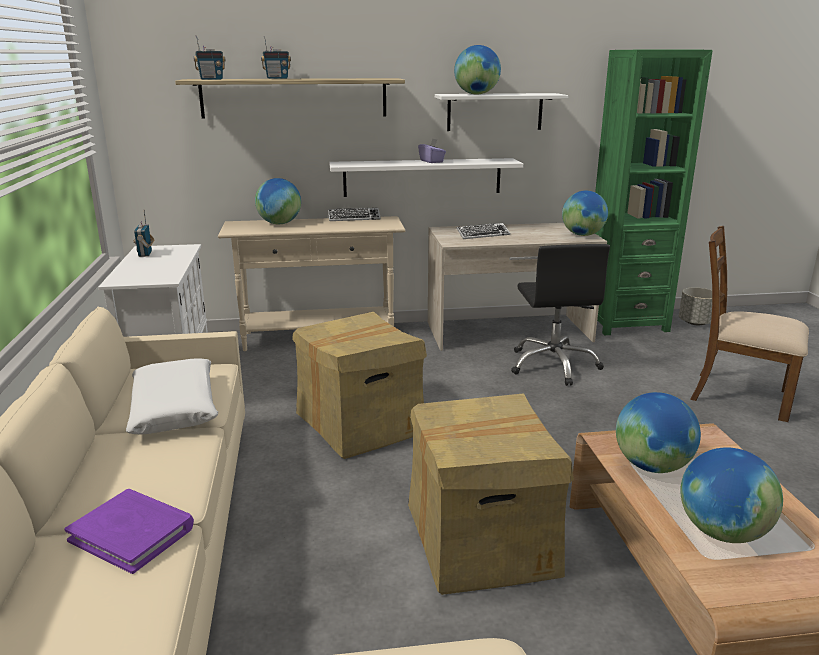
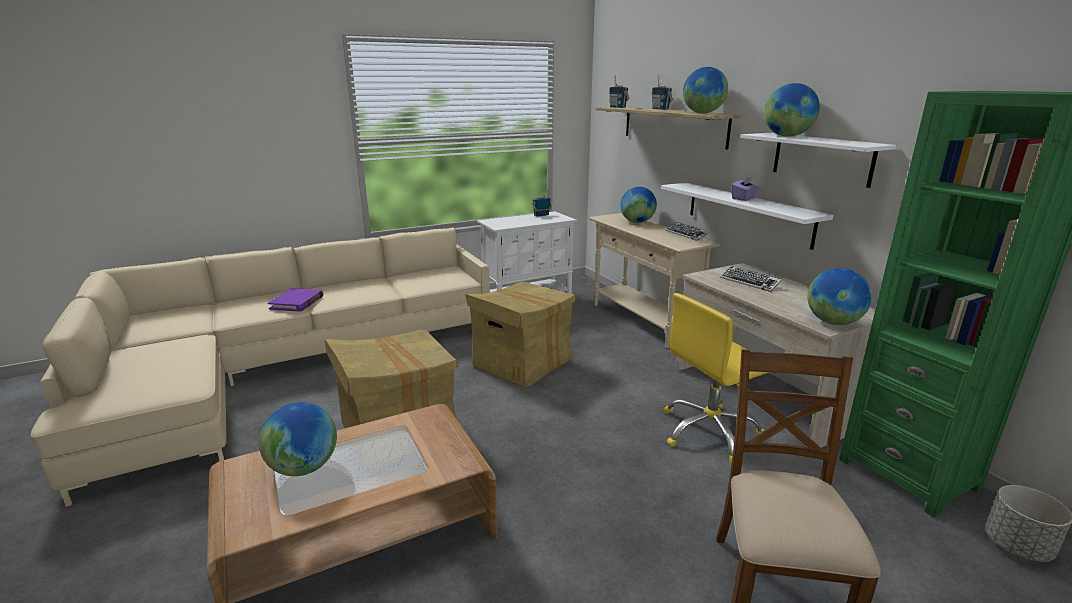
camera: 70 degrees right, 0 degrees up
(175, 408) = (413, 283): white pillow -> none
(553, 365) = (709, 432): black office chair -> yellow office chair
(651, 466) = (394, 435): globe -> globe (702, 113)

